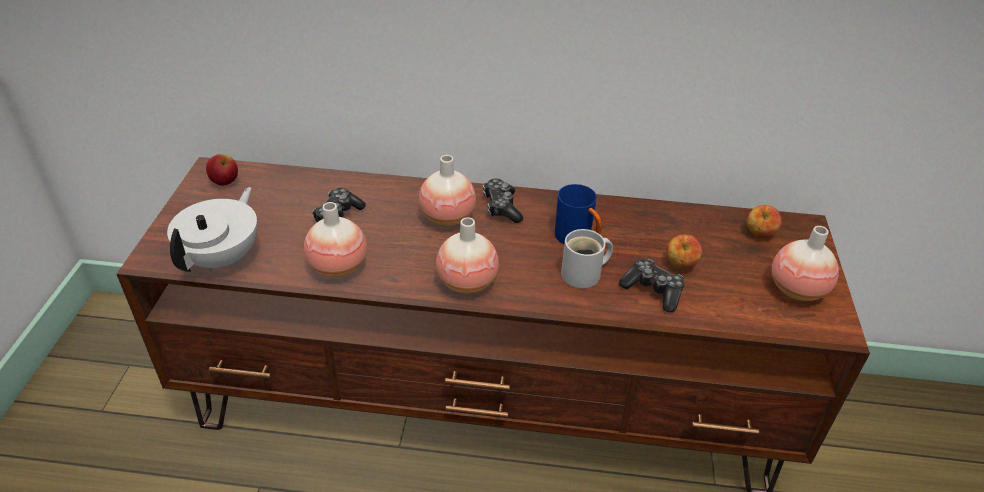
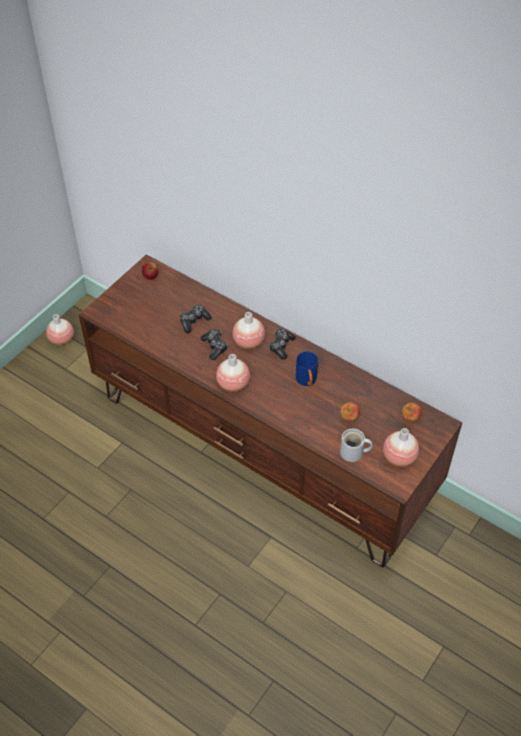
camera: 30 degrees right, 10 degrees up
(223, 257) = (128, 324): white teapot -> none
(338, 267) = (177, 350): vase -> vase (61, 339)
(585, 274) = (294, 403): white mug -> white mug (354, 453)
(653, 291) = (322, 426): game controller -> game controller (214, 347)

